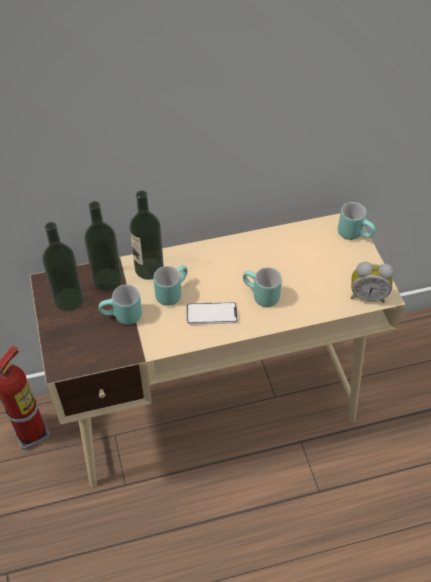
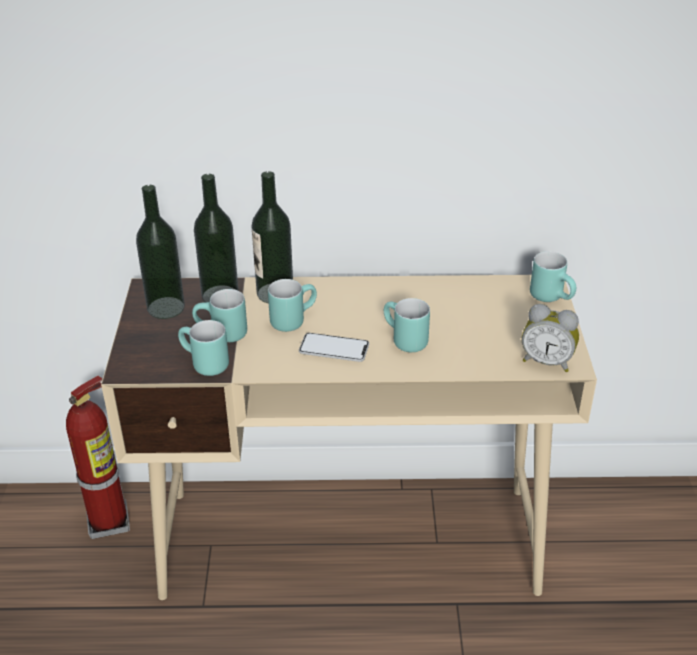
camera: 15 degrees right, 15 degrees down
(118, 349) = (202, 365): none -> turquoise mug

